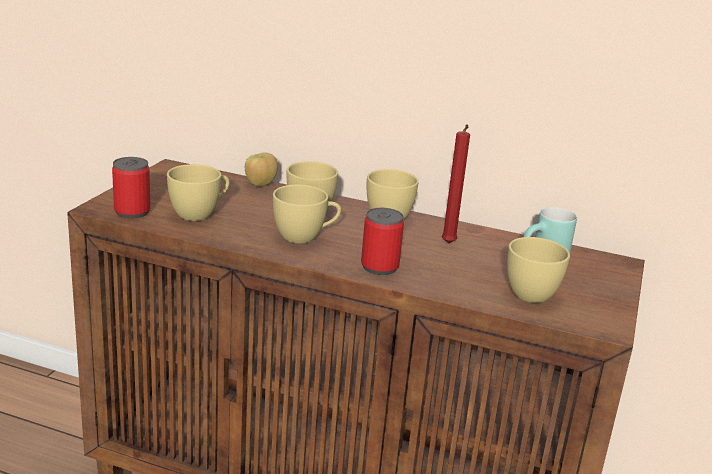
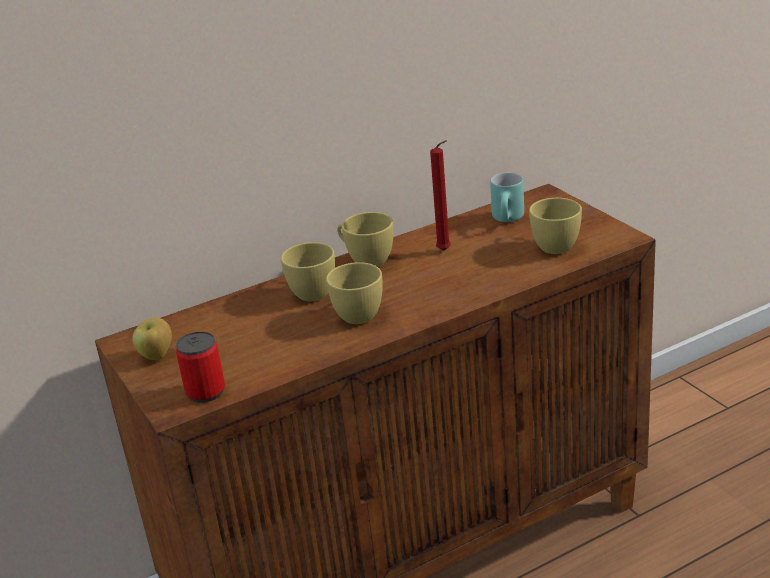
camera: 45 degrees left, 5 degrees up
(200, 214) = (254, 354): yellow cup -> none
(260, 185) = (228, 303): apple -> apple (157, 356)
(379, 267) = (451, 295): can -> none

